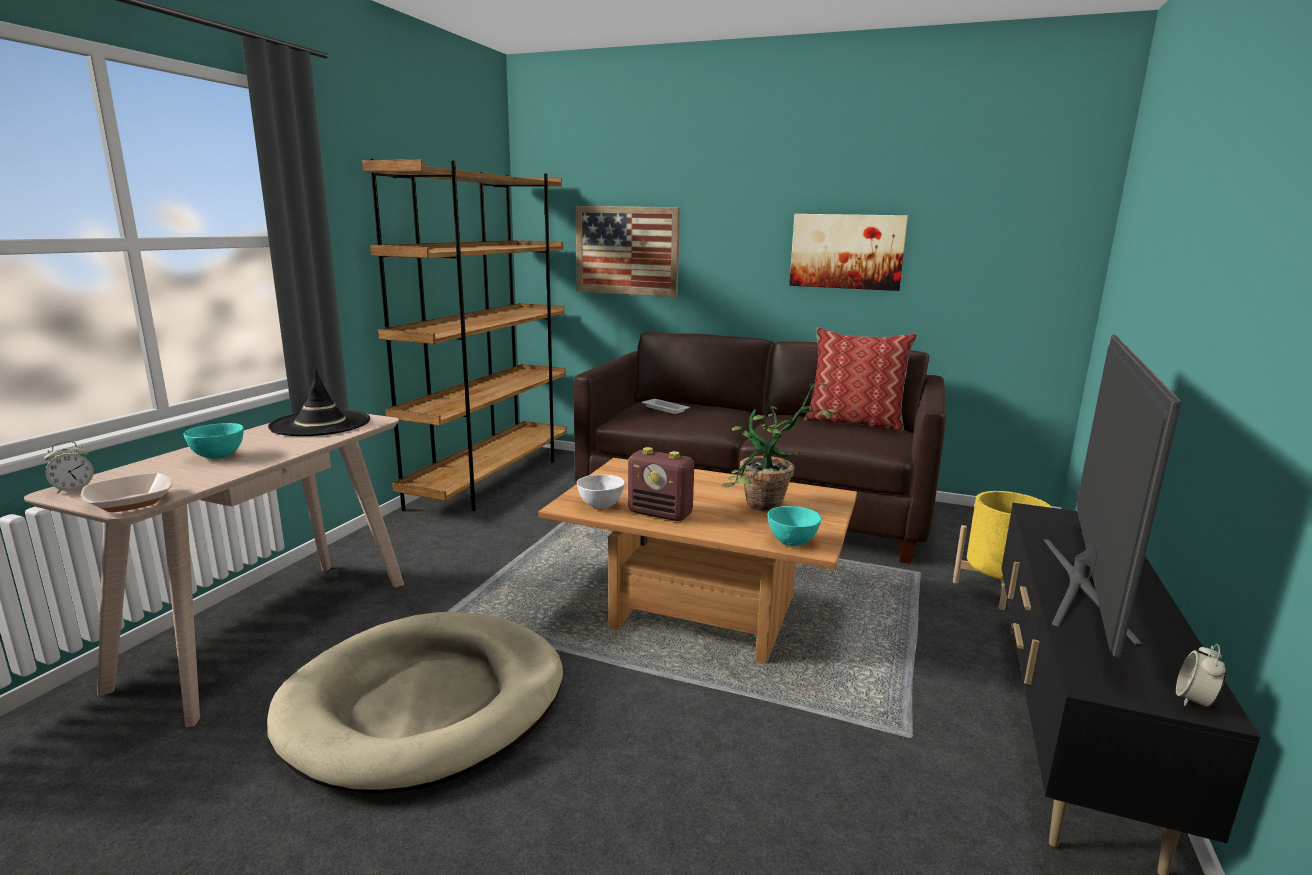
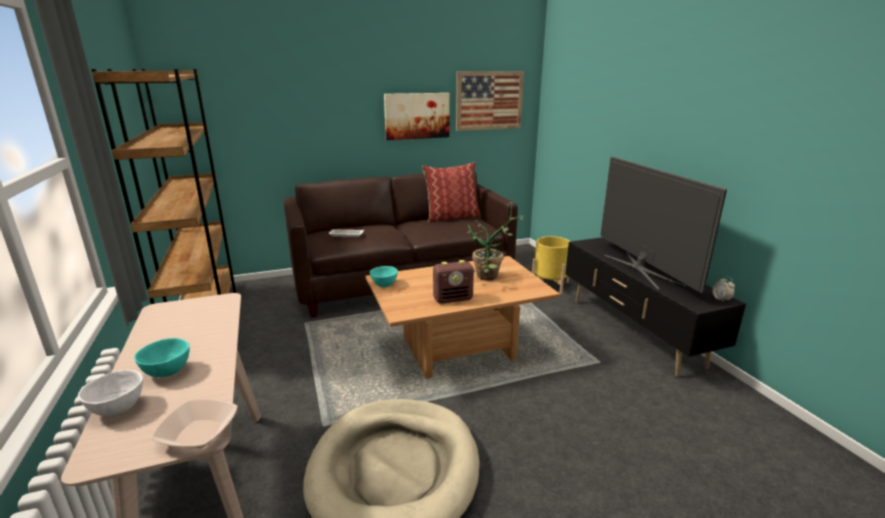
camera: 40 degrees left, 5 degrees up
(73, 489) = (103, 453): alarm clock -> none
(320, 424) = (184, 317): black hat -> none
(600, 506) = (416, 306): white bowl -> white bowl (117, 409)
(626, 251) = (263, 125): picture -> picture (489, 100)
(792, 542) = (530, 290): turquoise bowl -> turquoise bowl (384, 285)

